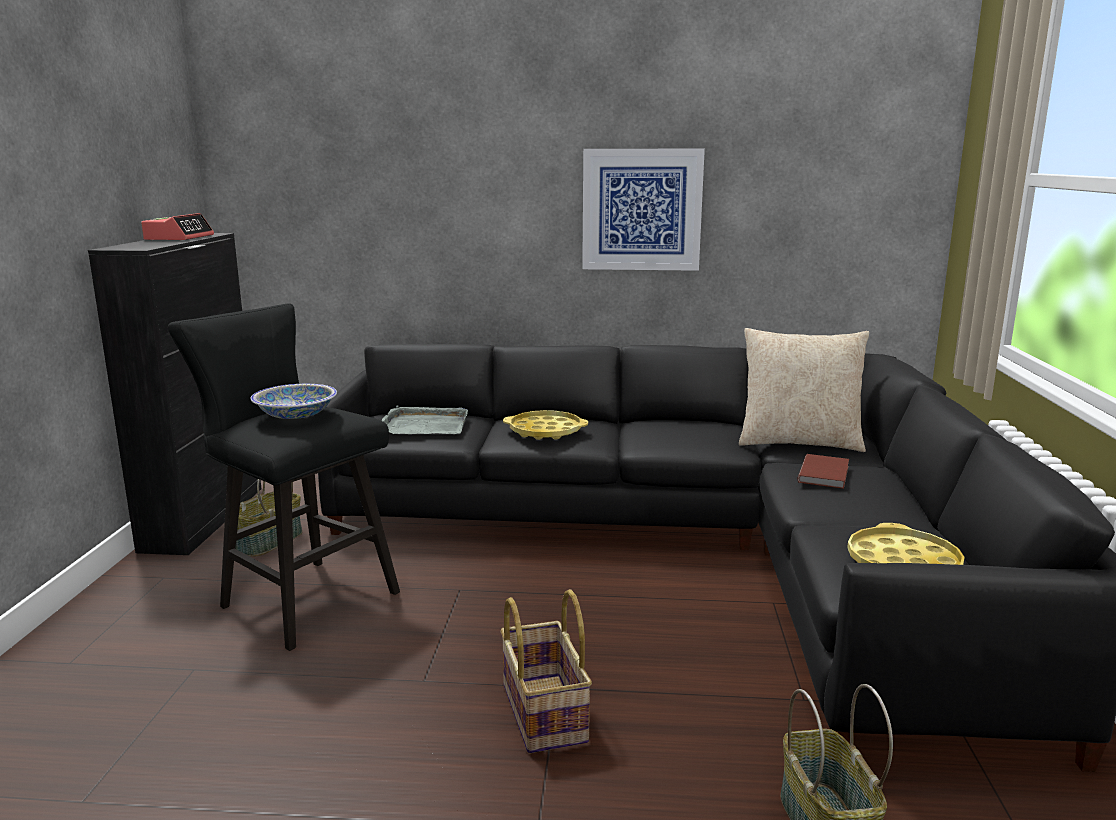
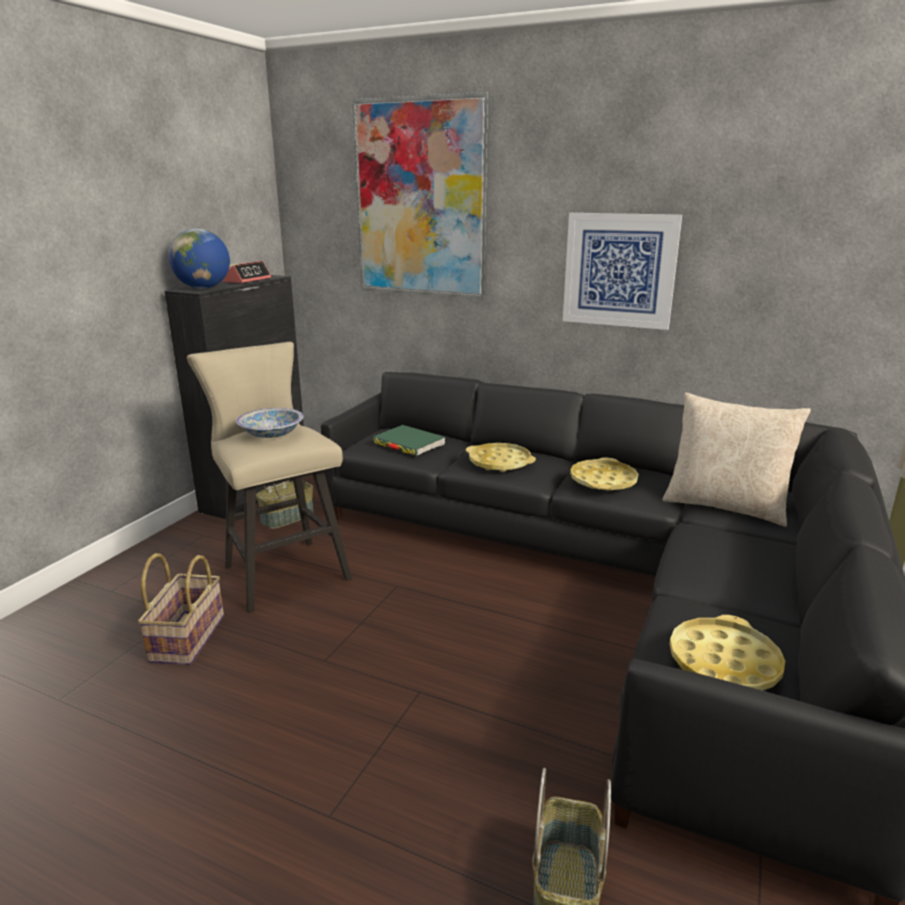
camera: 20 degrees right, 5 degrees up
(140, 246) = (203, 288): none -> globe
(301, 597) = (281, 569): black stool -> beige stool
(400, 137) = (421, 200): none -> picture
(424, 425) = (409, 444): grey tray -> green book
(542, 713) = (394, 712): basket -> basket (186, 638)
(668, 435) = (603, 481): none -> yellow tray
(825, 474) = (722, 546): brown book -> none

